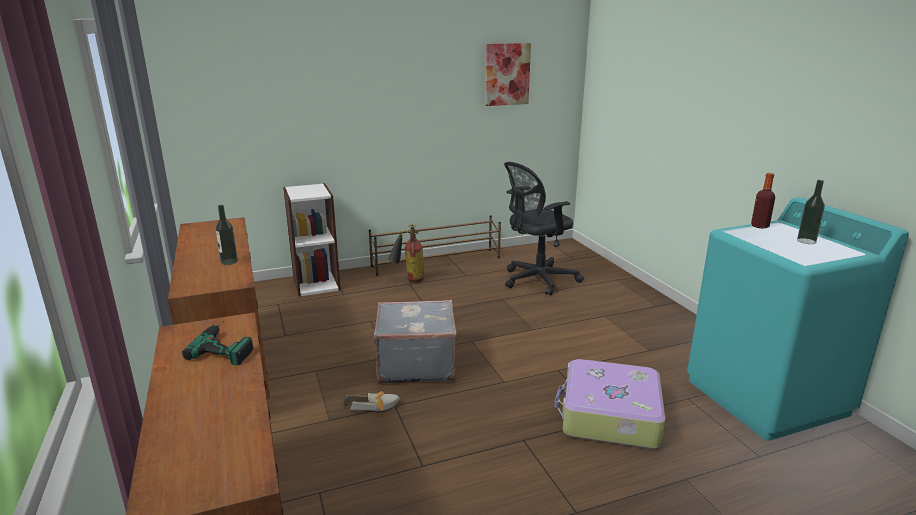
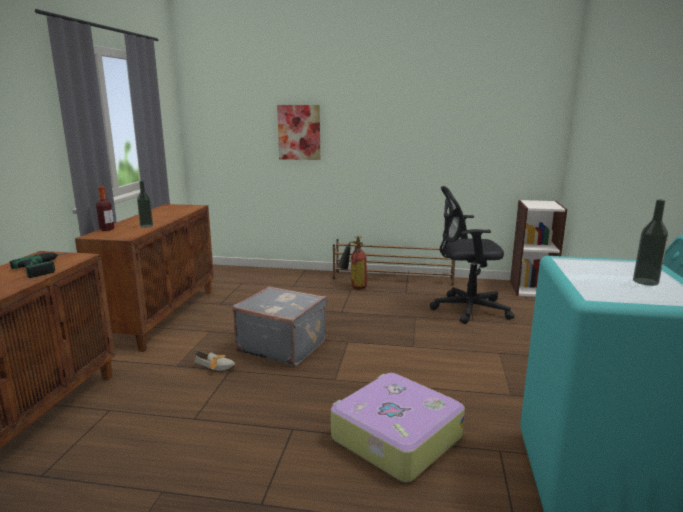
camera: 30 degrees right, 5 degrees down
(316, 283) = (283, 275): bookcase -> bookcase (531, 289)
(507, 74) = (478, 109): picture -> picture (299, 132)
(759, 226) = (612, 261): bottle -> bottle (107, 229)

